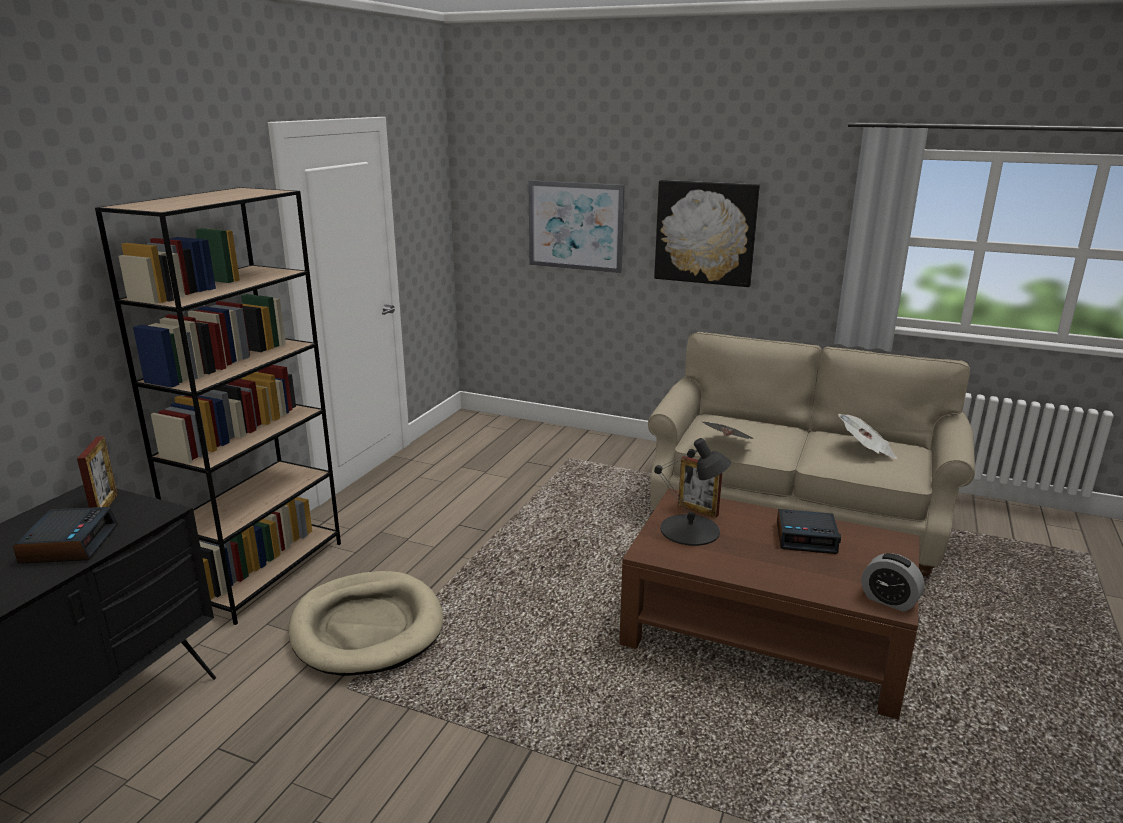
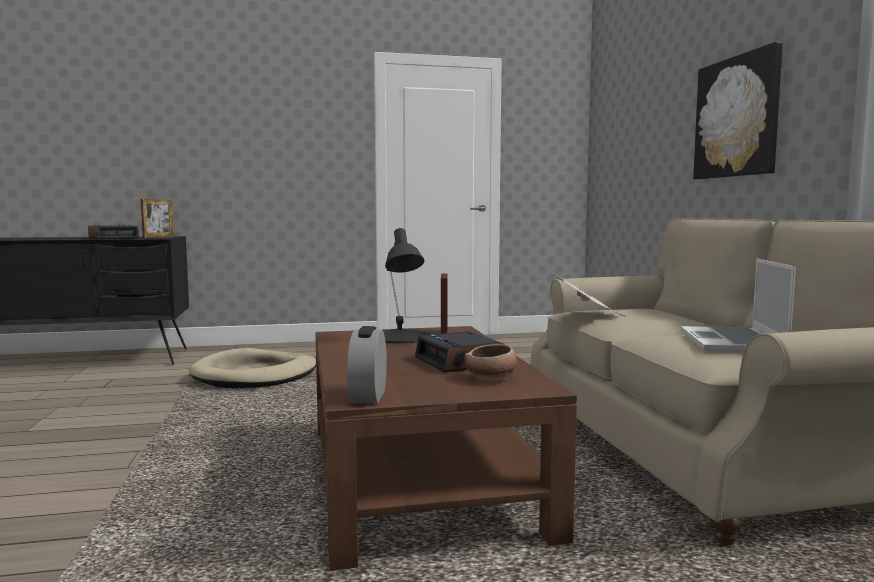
camera: 55 degrees right, 15 degrees down
(265, 572) = (287, 348): beige bookcase -> none
(575, 226) = (649, 138): picture -> none
(865, 545) = (492, 379): none -> bowl
(866, 451) = (733, 343): newspaper -> laptop

